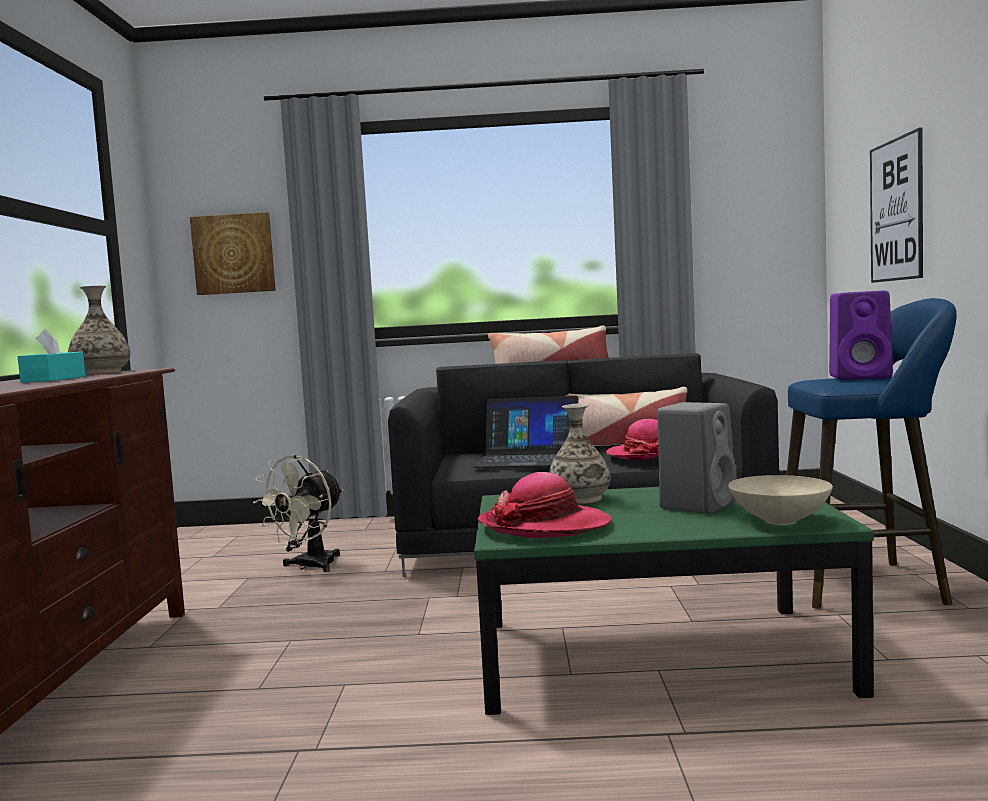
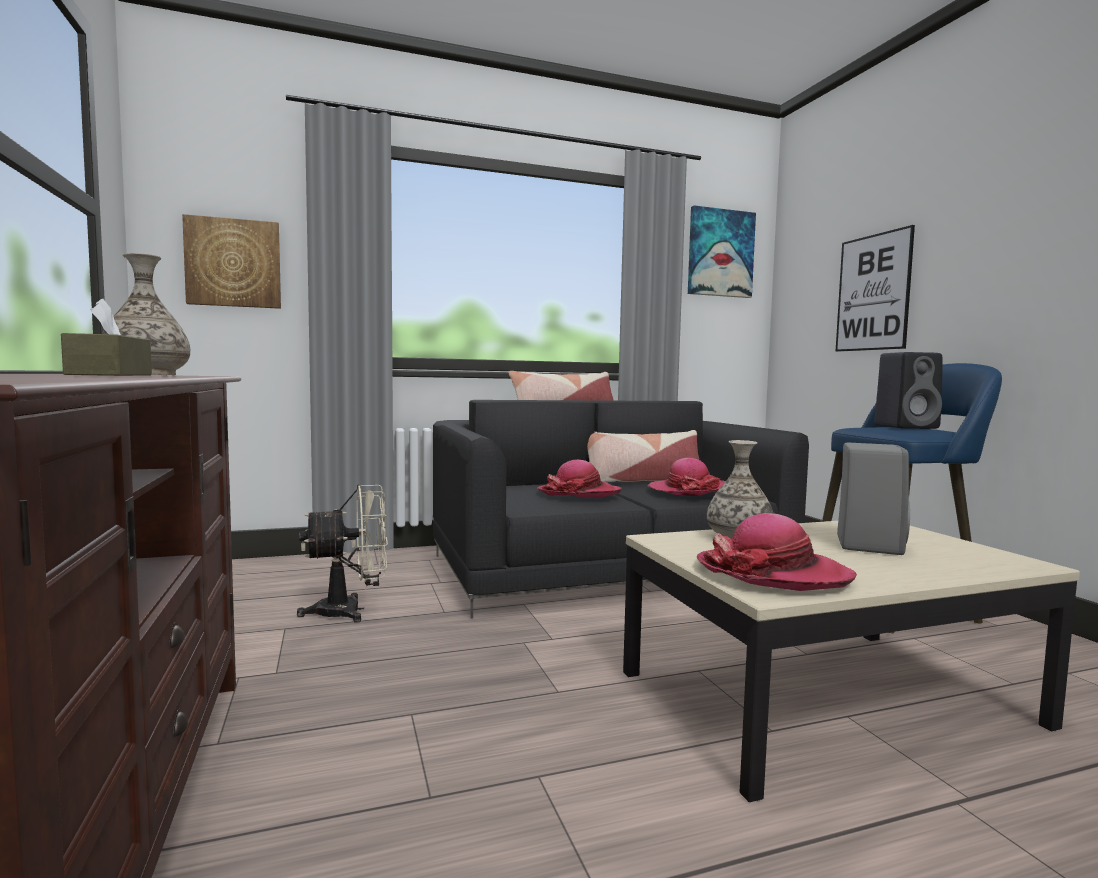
camera: 20 degrees left, 0 degrees up
(54, 379) = (110, 375): turquoise tissue box -> brown tissue box
(309, 567) = (350, 610): beige fan -> beige fan turned 120 degrees counterclockwise
(528, 458) = (579, 493): laptop -> hat
(657, 655) = (825, 698): green coffee table -> beige coffee table
(746, 174) = (720, 253): none -> picture
(779, 520) = (980, 561): beige bowl -> none
(862, 377) = (907, 427): purple speaker -> black speaker

